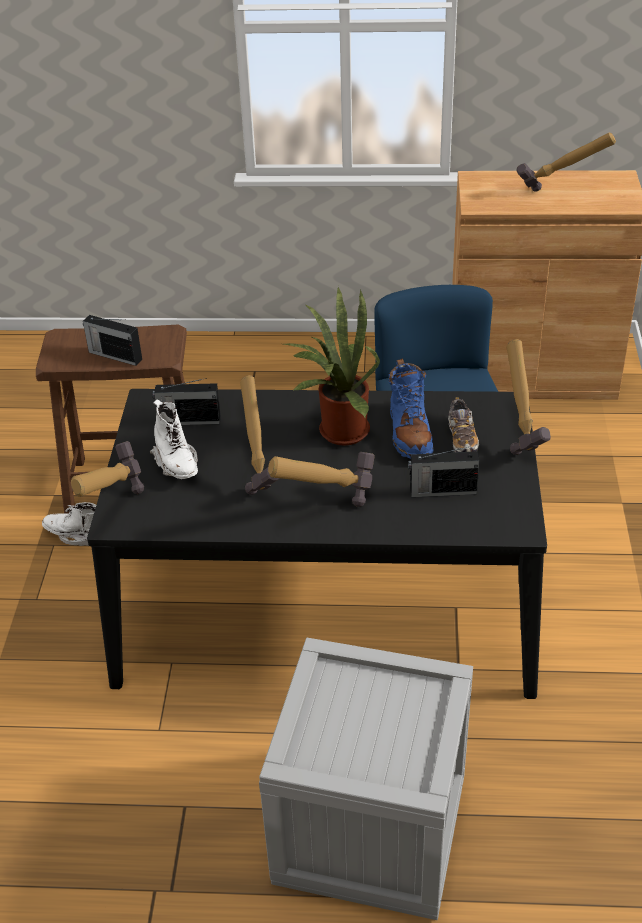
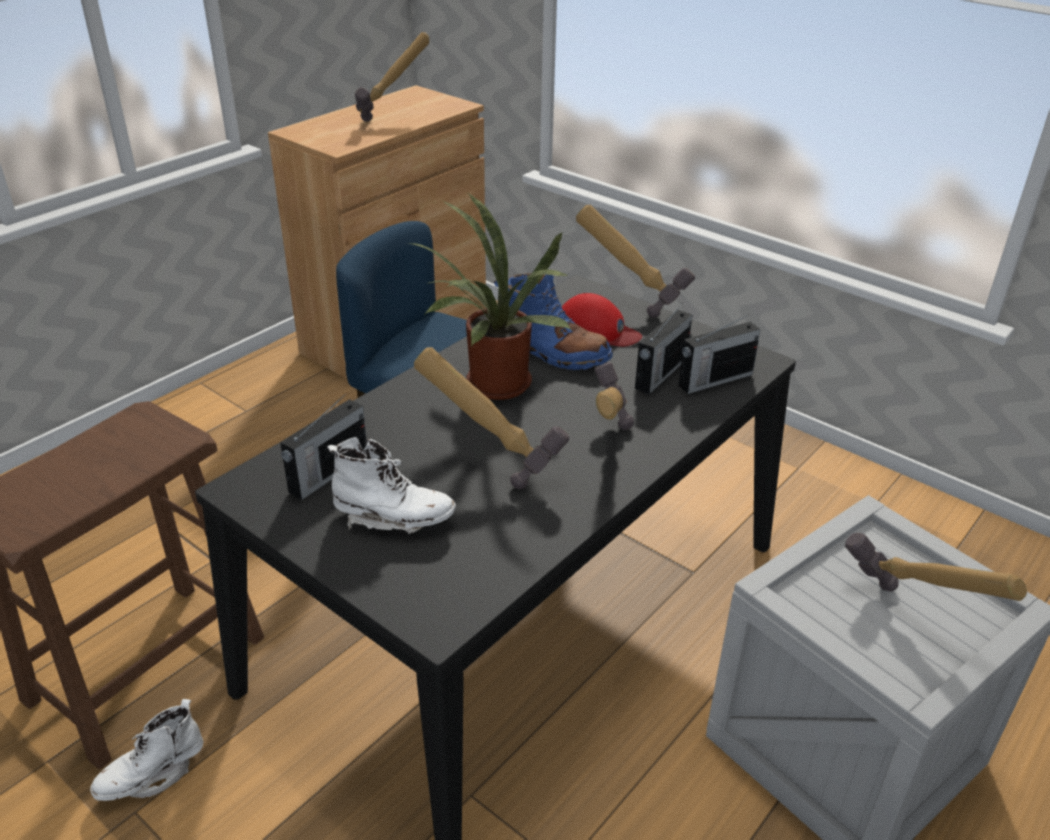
camera: 55 degrees left, 5 degrees down
(111, 509) = (407, 613): hammer -> hammer (908, 624)
(114, 355) = (104, 475): radio -> radio (714, 380)
(462, 438) = (597, 330): shoe -> red cap

